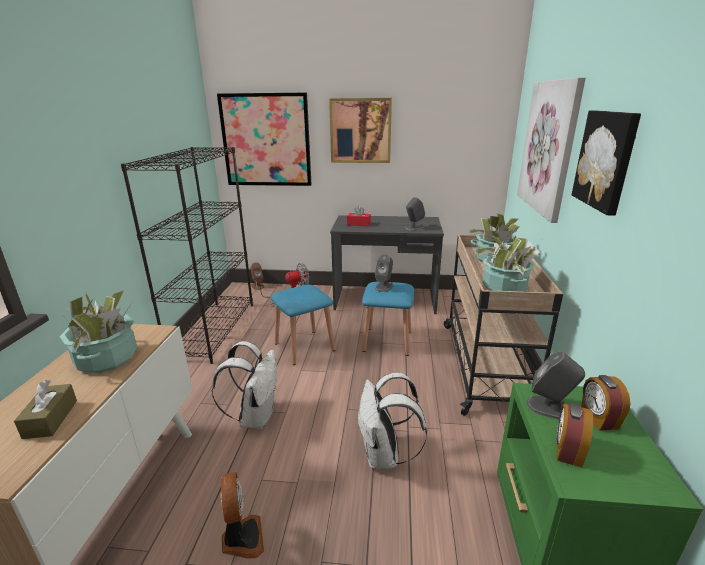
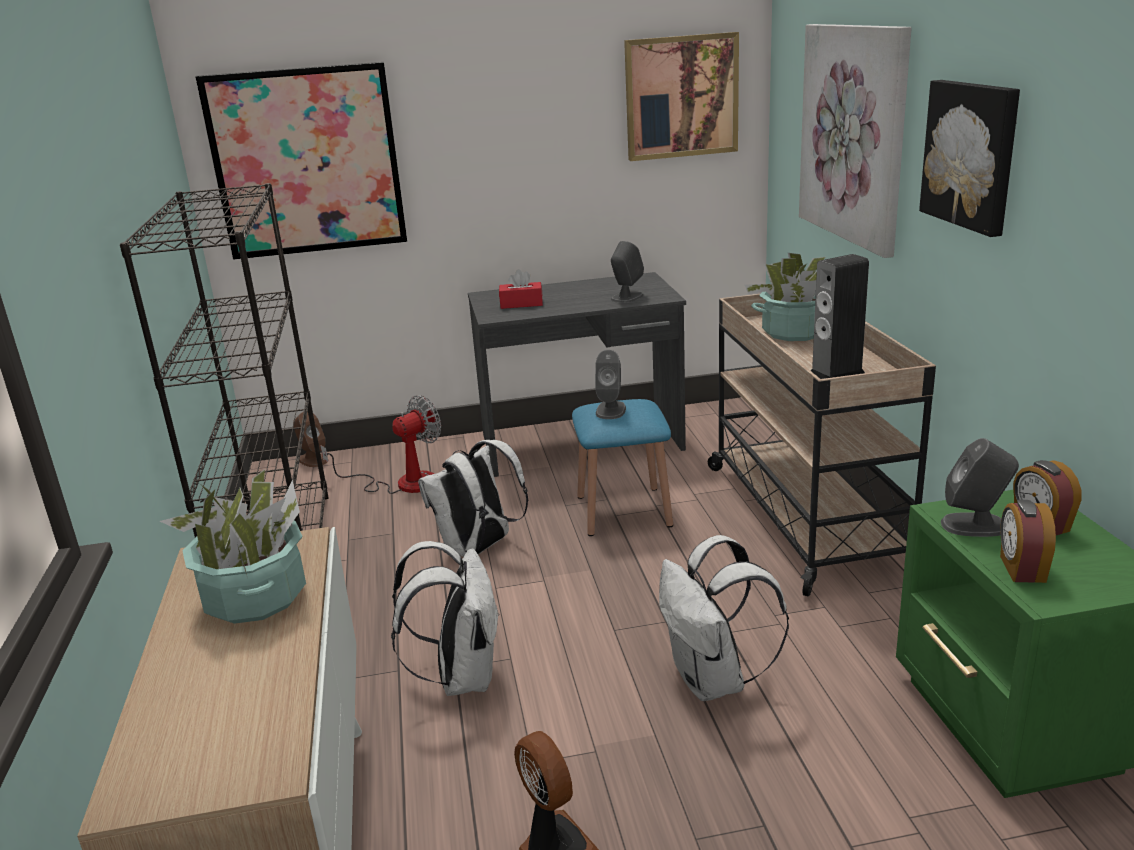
camera: 15 degrees left, 0 degrees up
(51, 419) = (255, 693): brown tissue box -> none
(304, 347) = (478, 549): blue stool -> white backpack
(360, 131) = (495, 126): picture -> picture (681, 97)
(504, 287) = (836, 373): potted plant -> speaker

